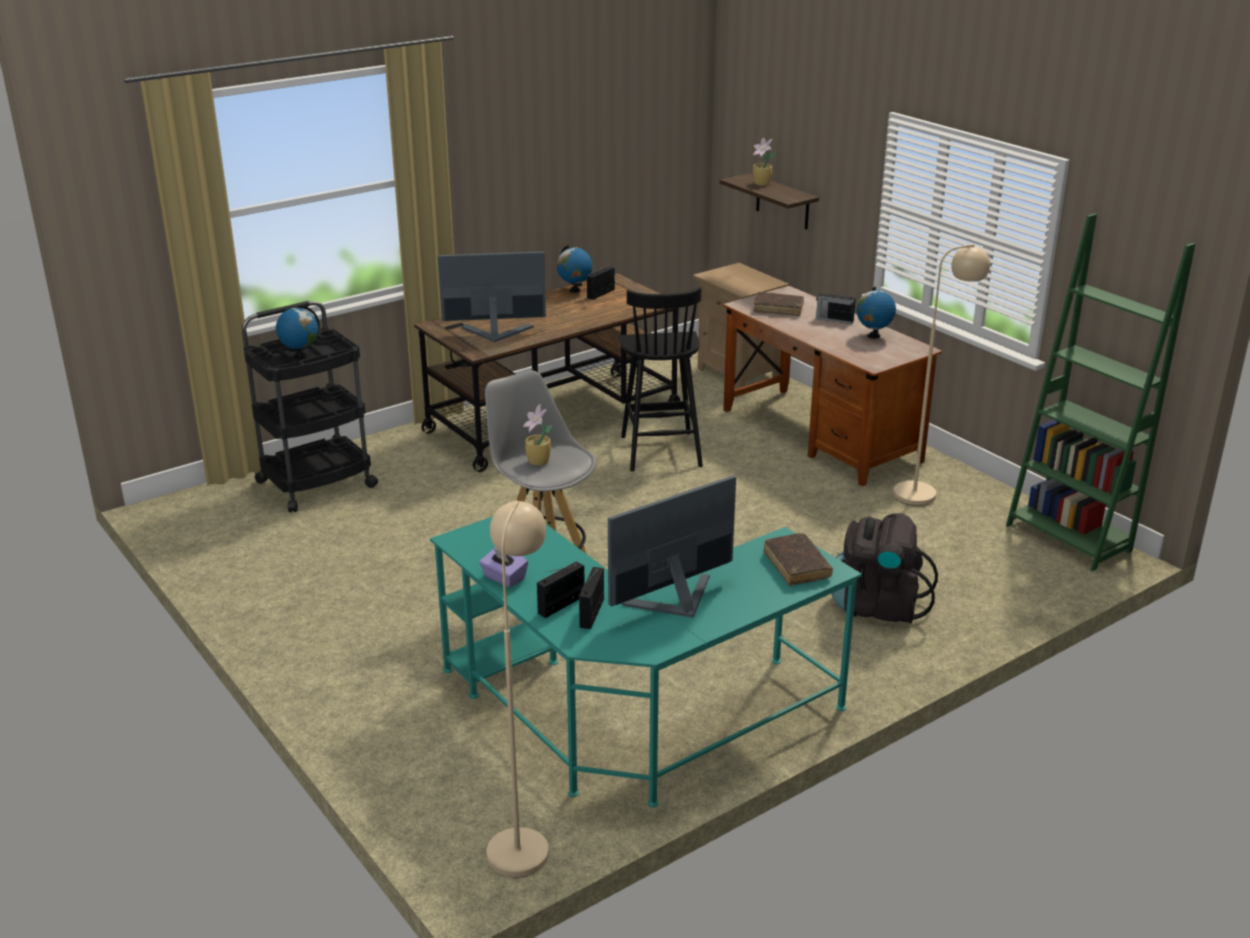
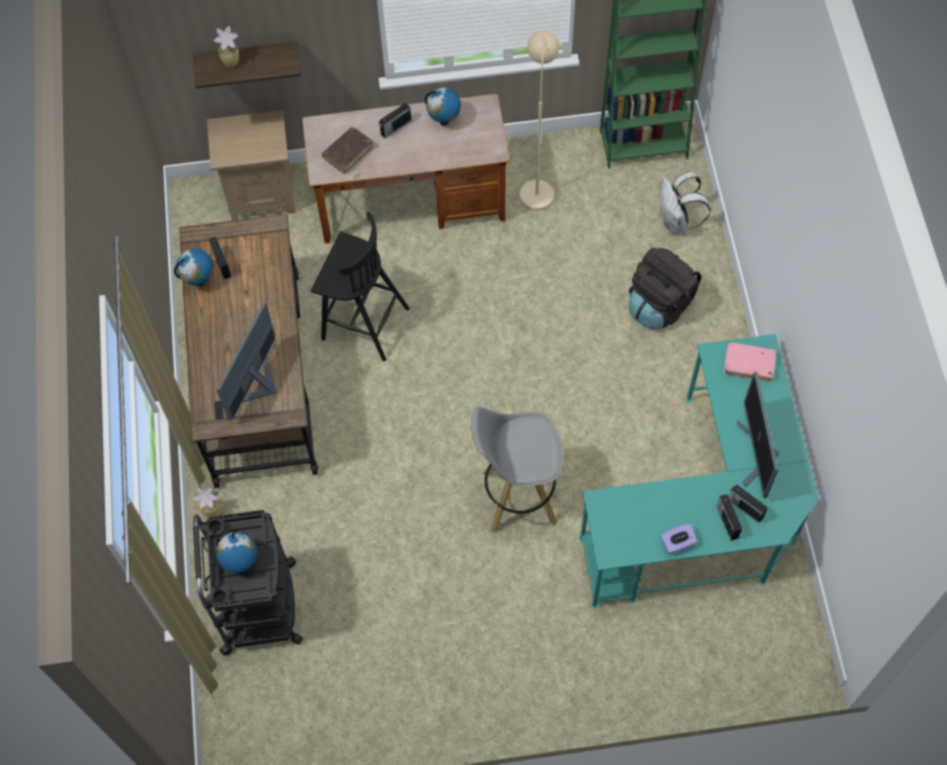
camera: 60 degrees left, 35 degrees up
(522, 841) = (792, 629): beige floor lamp -> none
(538, 462) = (525, 453): potted plant -> potted plant (212, 510)
(796, 566) = (749, 364): brown book -> pink book
(998, 587) = (676, 222): none -> white backpack

